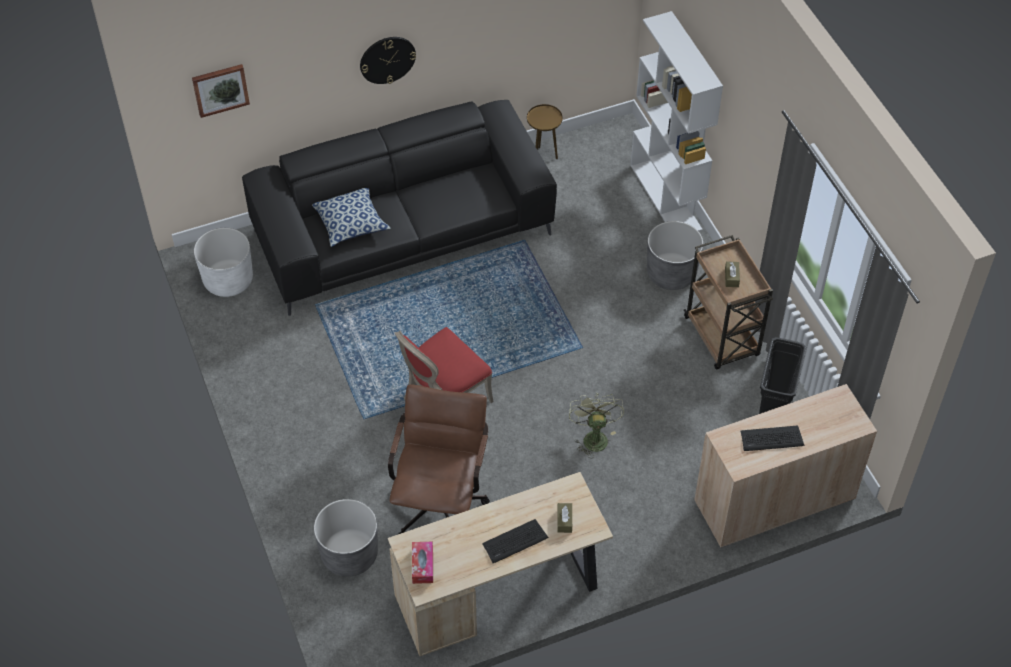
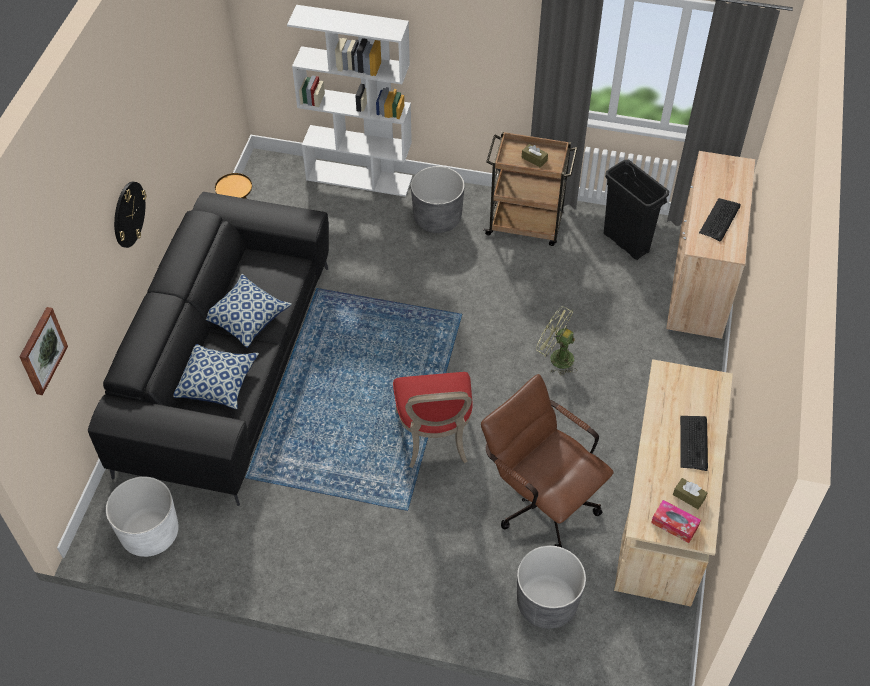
camera: 55 degrees left, 0 degrees up
(424, 204) = (246, 317): none -> pillow
(564, 521) = (695, 397): brown tissue box -> brown tissue box (689, 496)

